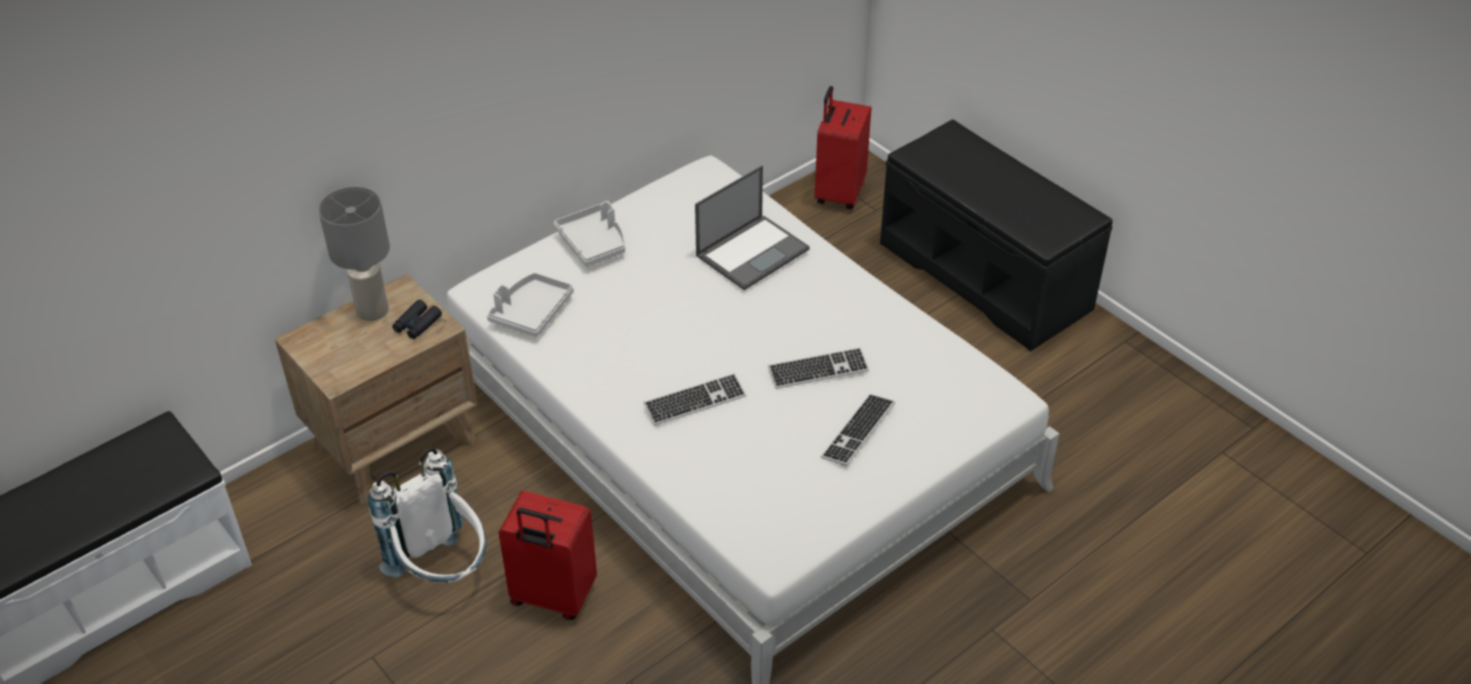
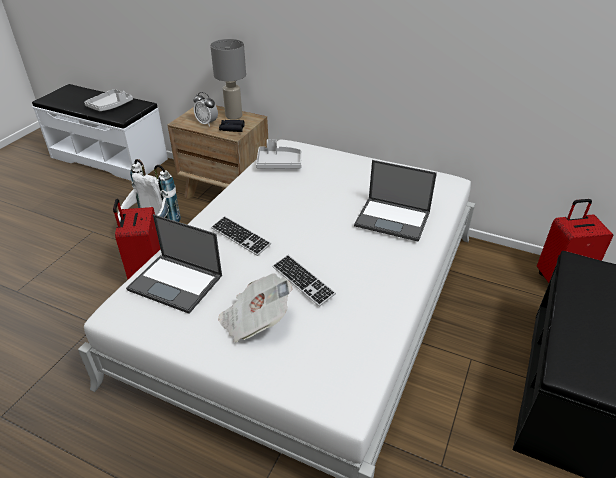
camera: 65 degrees right, 5 degrees down
(371, 348) = (207, 123): none -> alarm clock
(594, 243) = (349, 164): grey tray -> grey tray (110, 106)
(750, 486) = (176, 283): none -> laptop
(858, 431) = (255, 320): keyboard -> newspaper

